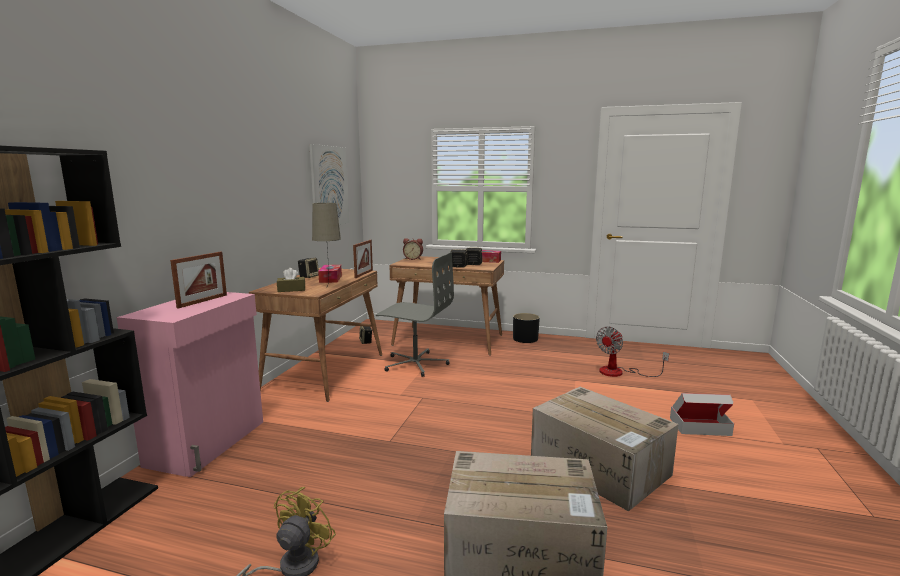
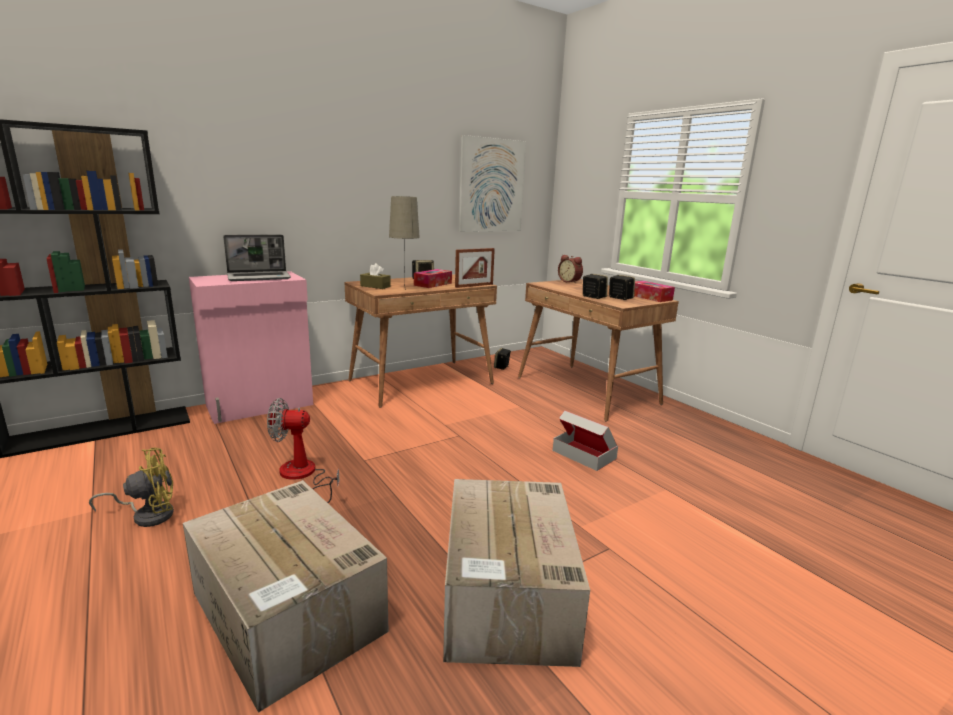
camera: 40 degrees right, 5 degrees up
(203, 301) = (260, 277): picture frame -> laptop
(415, 364) = (510, 402): grey office chair -> none
(525, 339) = (687, 418): black planter -> none
(619, 372) = (758, 508): fan -> fan (303, 476)
(700, 426) = (760, 639): cardboard box -> cardboard box (584, 454)

